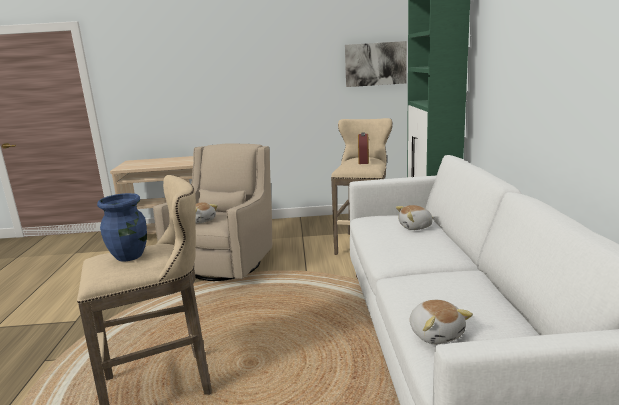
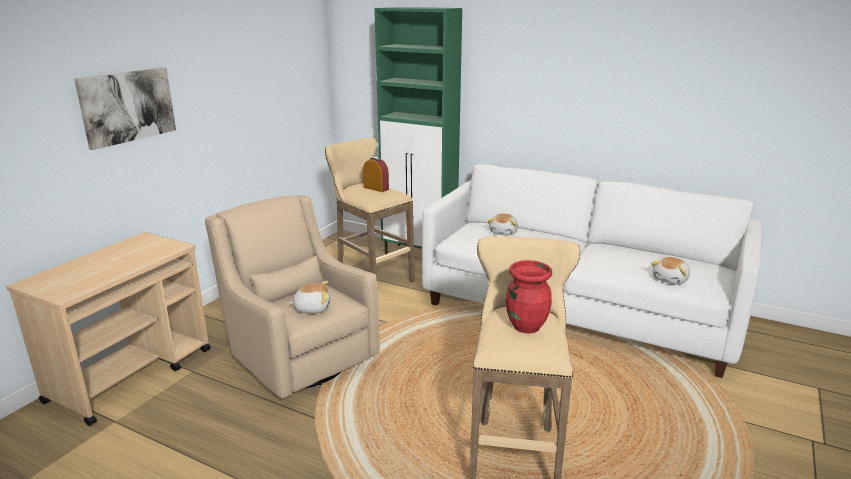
camera: 60 degrees left, 5 degrees up
(130, 256) = (526, 326): blue vase -> red vase
(375, 64) = (297, 74): picture -> picture (127, 106)
(436, 333) = (671, 279): plush toy -> plush toy turned 120 degrees clockwise

